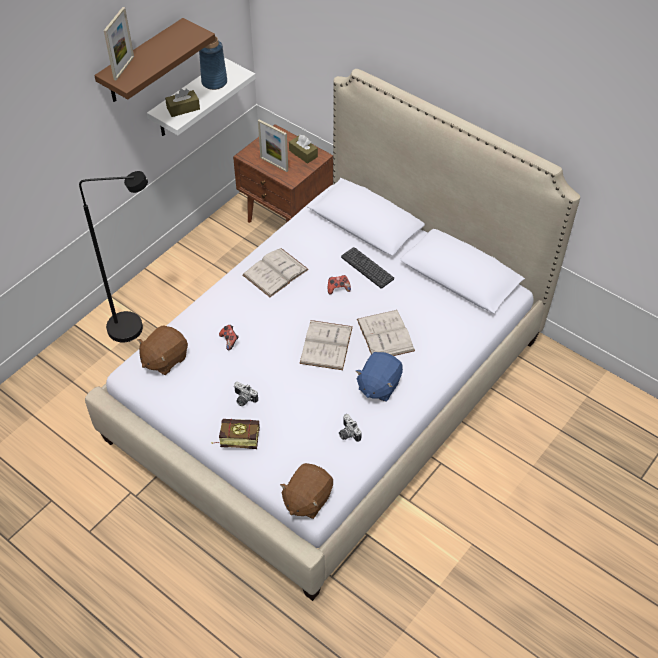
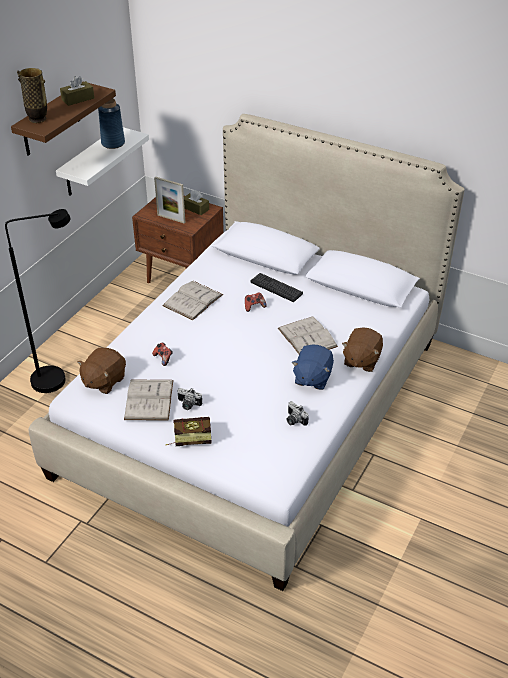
camera: 10 degrees left, 10 degrees down
(124, 68) = (37, 119): picture frame -> vase
(183, 108) = (89, 164): brown tissue box -> brown tissue box (78, 99)
(307, 499) = (270, 480): brown plush toy -> brown plush toy (361, 360)
(326, 345) = (255, 351): white book -> white book (149, 399)

